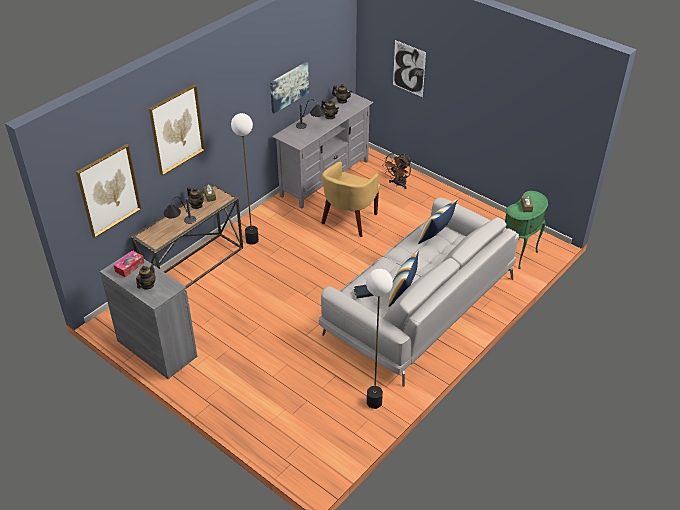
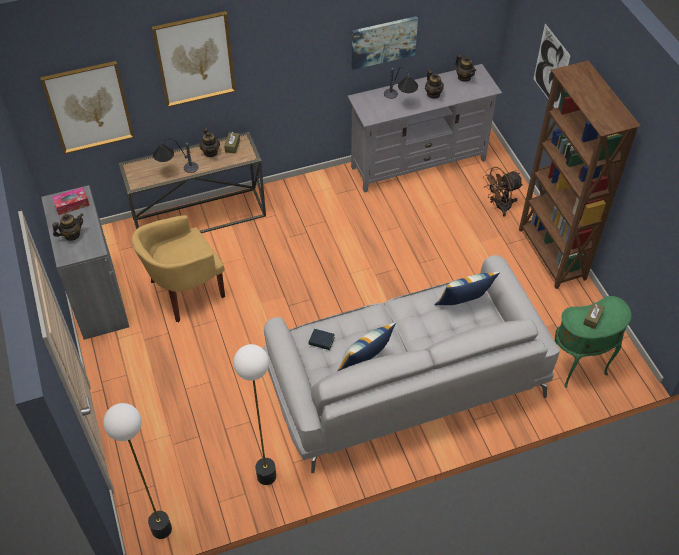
camera: 30 degrees right, 10 degrees up
(252, 240) = (282, 210): floor lamp -> floor lamp (161, 529)
(349, 220) = (406, 231): yellow armchair -> yellow armchair (185, 291)
(452, 199) = (551, 255): none -> brown bookcase

